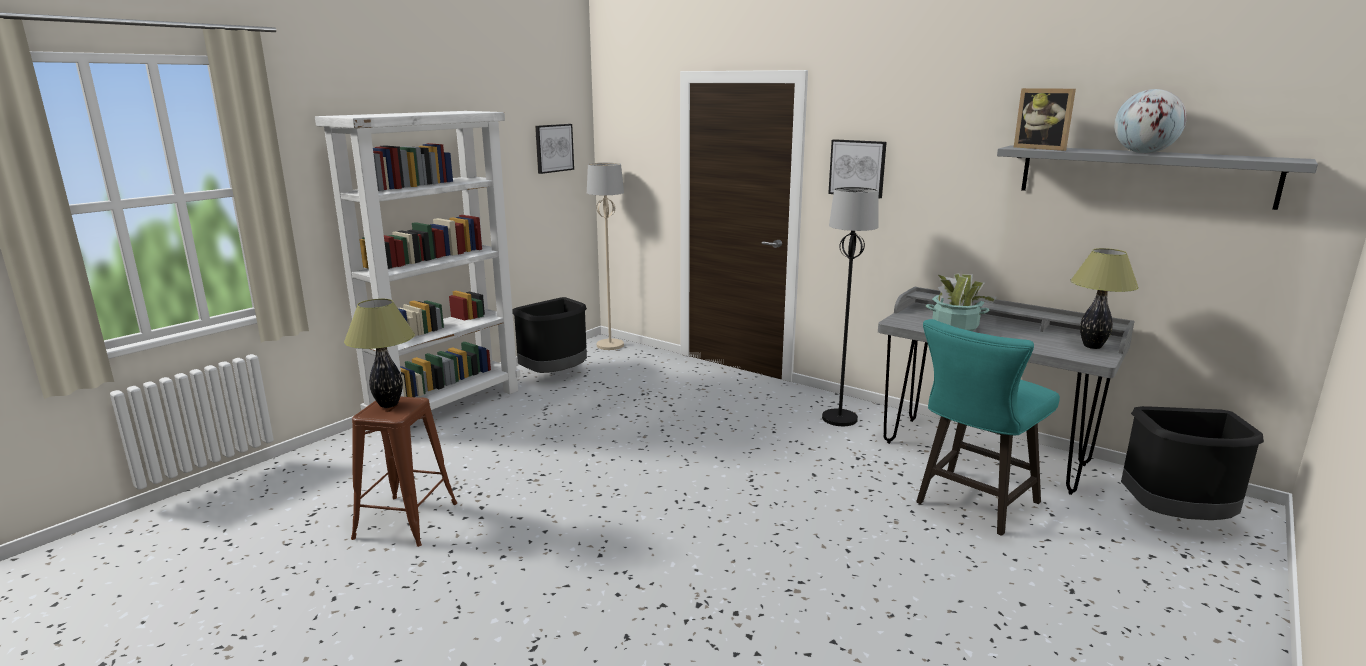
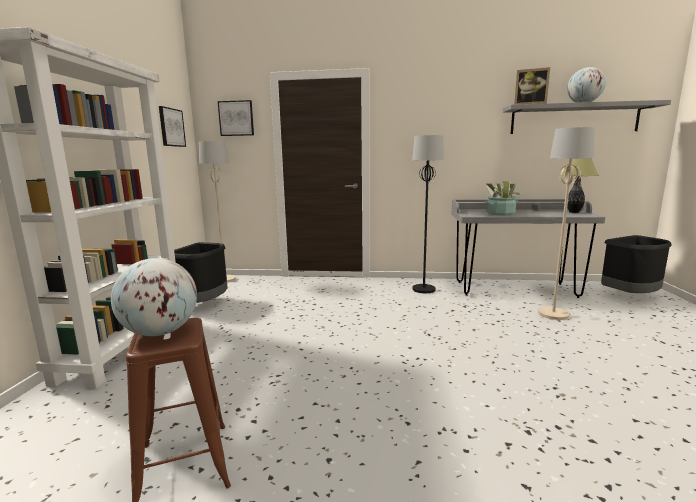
camera: 30 degrees left, 5 degrees down
(388, 405) = (160, 332): table lamp -> globe
(857, 168) = (408, 130): picture -> picture (236, 118)
(972, 505) = (553, 314): turquoise stool -> beige floor lamp

